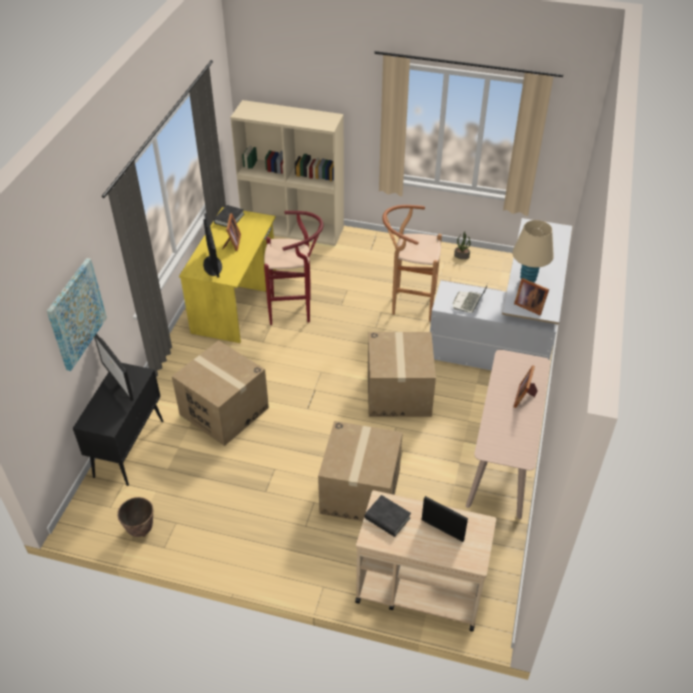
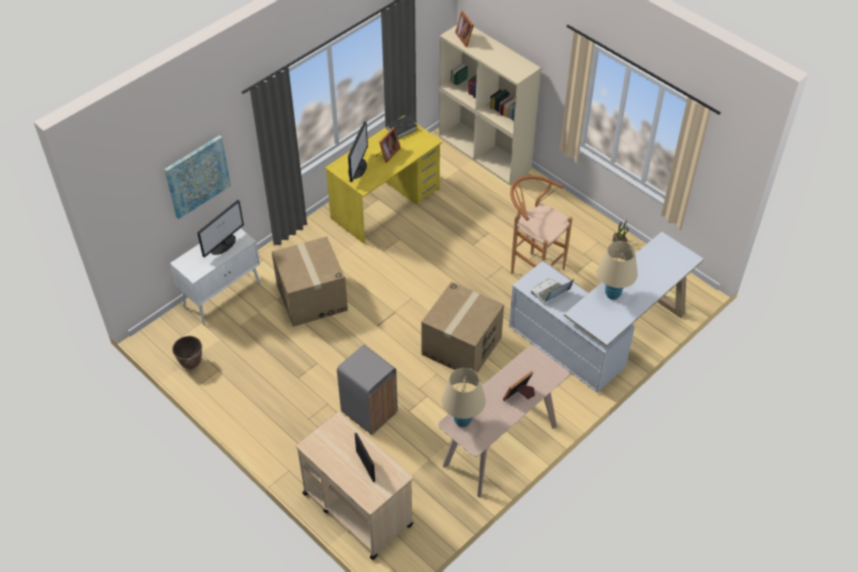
camera: 30 degrees right, 5 degrees up
(121, 386) = (223, 244): monitor -> monitor turned 135 degrees counterclockwise
(129, 448) = (223, 295): black cabinet -> white cabinet
(295, 310) = (430, 233): red stool -> none
(360, 491) = (369, 413): cardboard box -> grey trash can
(387, 518) = (332, 437): black book -> none
(494, 443) = (462, 421): none -> beige table lamp
(529, 305) = (593, 318): picture frame -> picture frame (465, 37)

